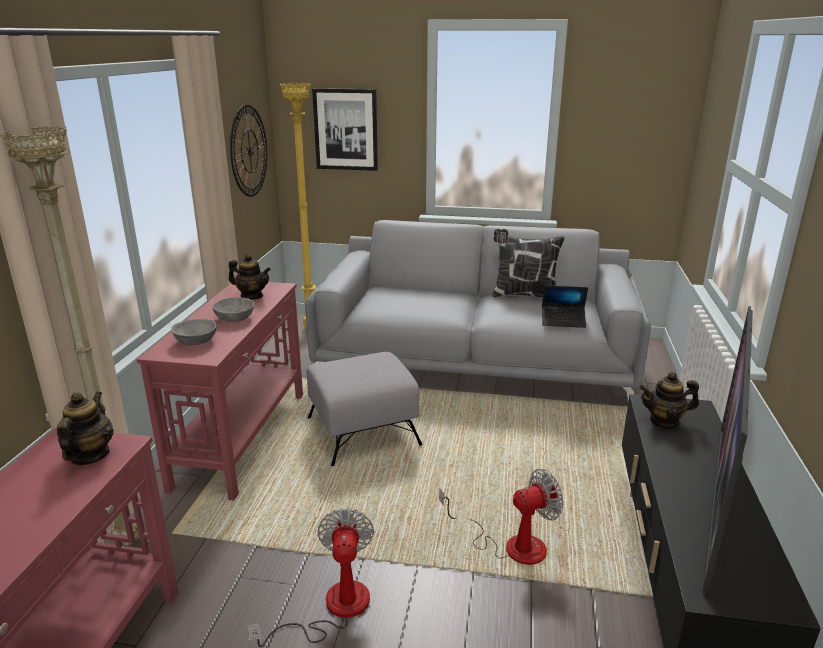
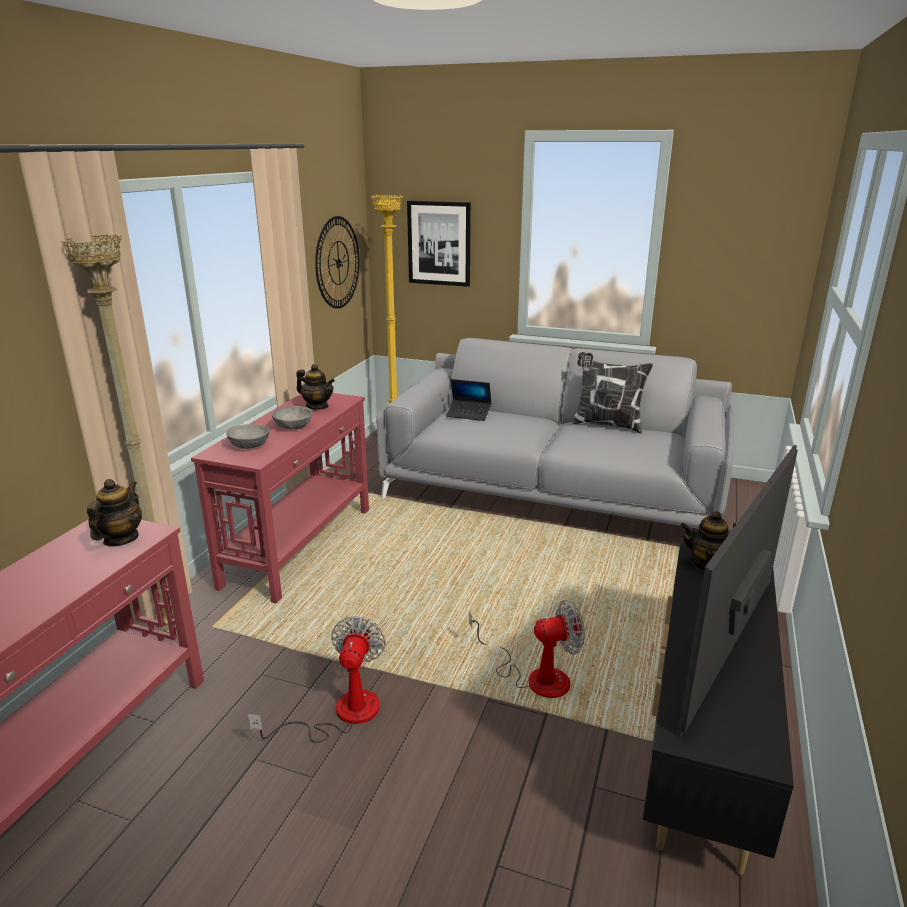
camera: 10 degrees right, 0 degrees up
(363, 431) = (419, 551): grey ottoman -> none
(563, 321) = (640, 454): laptop -> laptop (469, 414)

